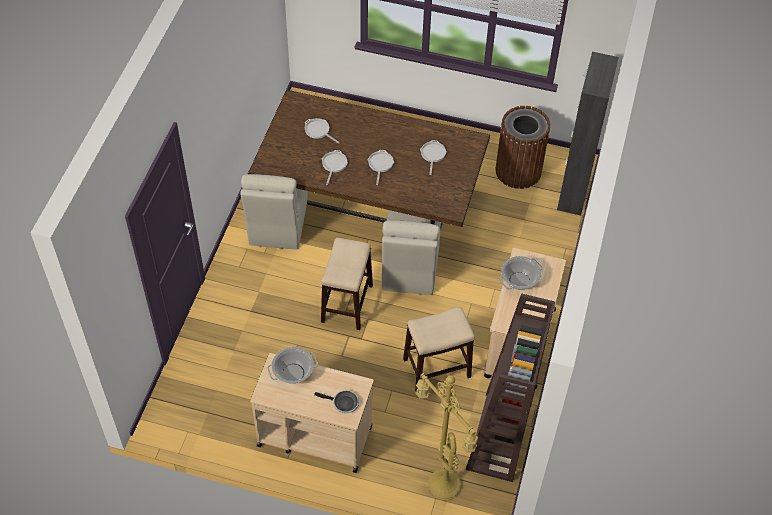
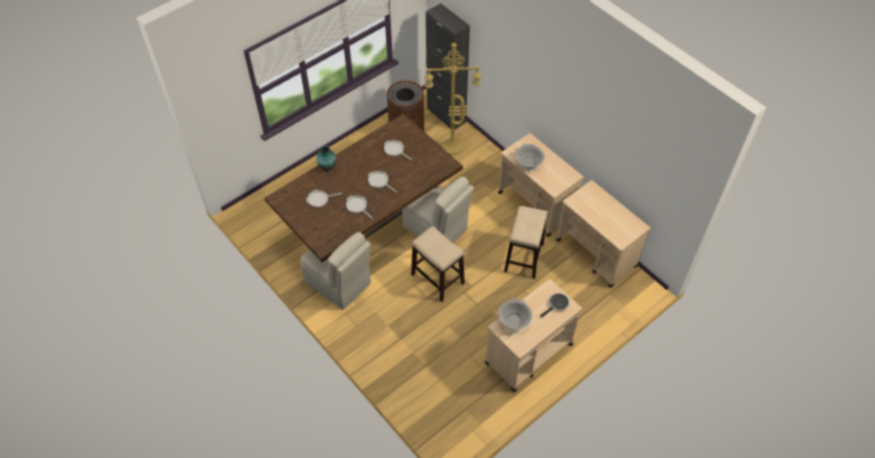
camera: 55 degrees left, 0 degrees up
(363, 113) = (327, 167): none -> vase
(441, 485) = (610, 303): yellow floor lamp -> yellow floor lamp (451, 148)
(499, 437) = (596, 254): brown bookcase -> beige cart

